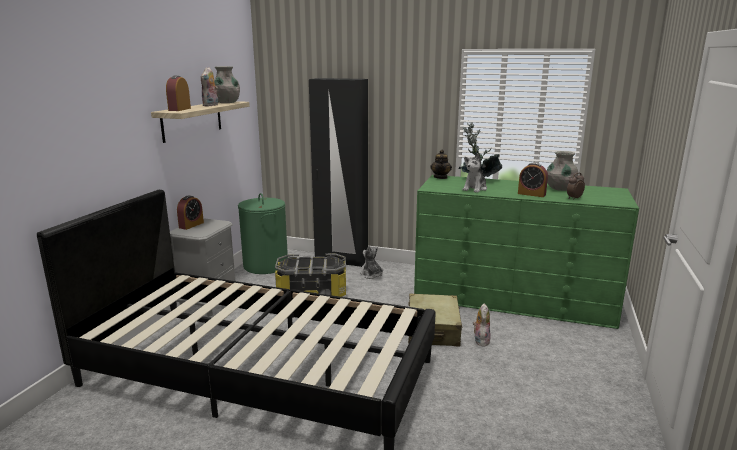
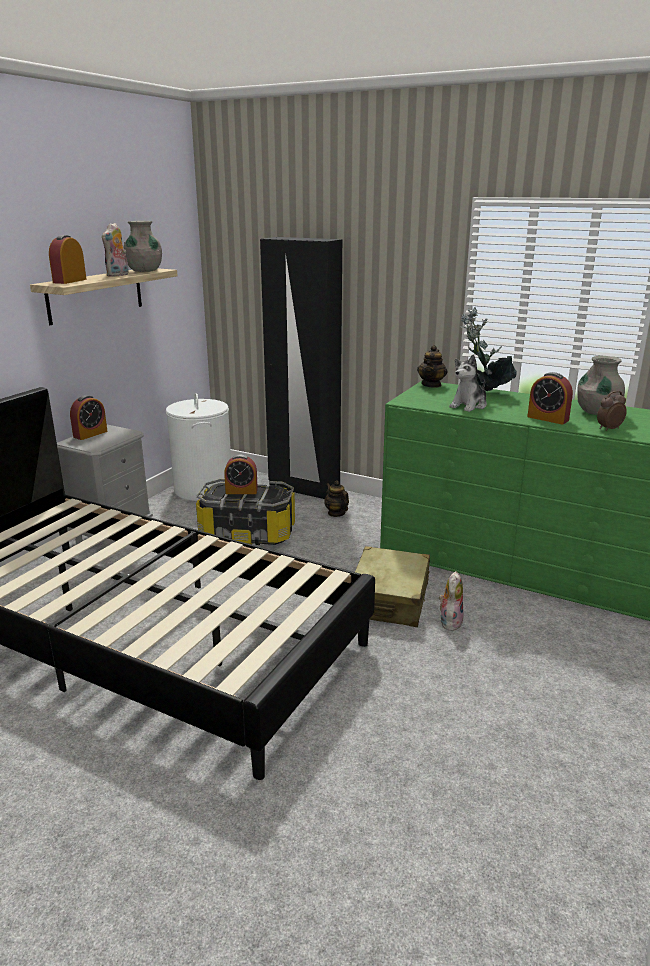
camera: 10 degrees right, 5 degrees up
(265, 265) = (203, 489): green laundry basket -> white laundry basket
(307, 262) = (241, 491): none -> alarm clock
(371, 275) = (336, 513): plush toy -> teapot

